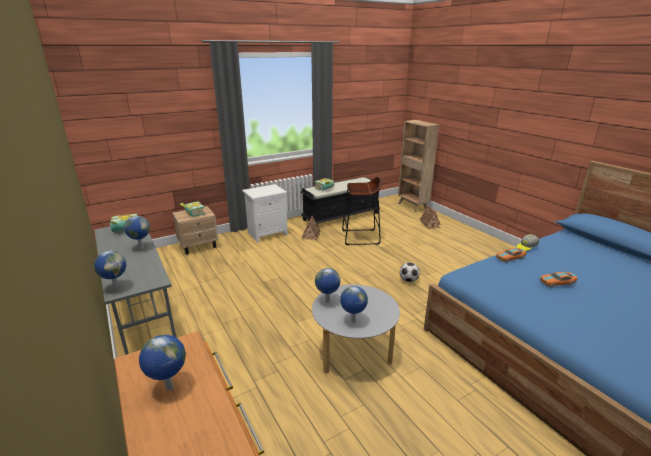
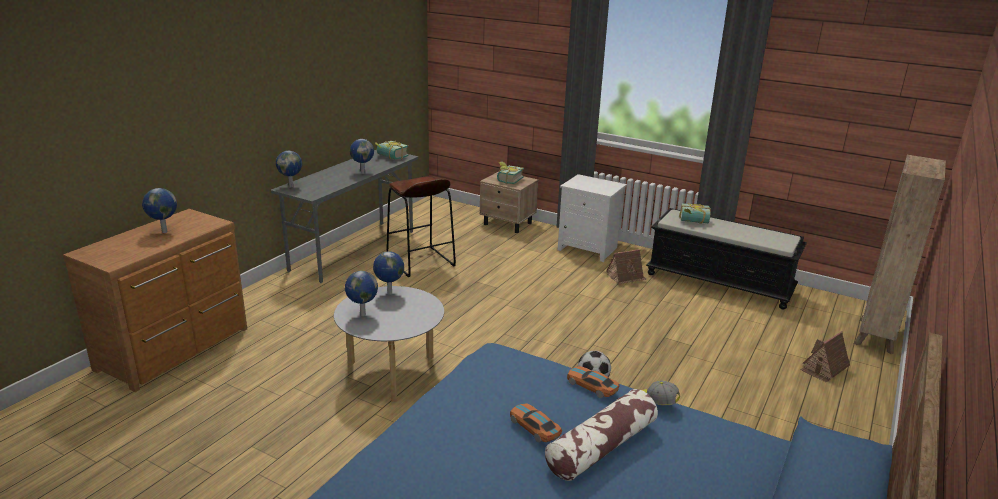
camera: 60 degrees right, 0 degrees up
(360, 237) = (673, 314): brown stool -> brown stool (420, 262)
(569, 271) = (601, 447): none -> pillow

